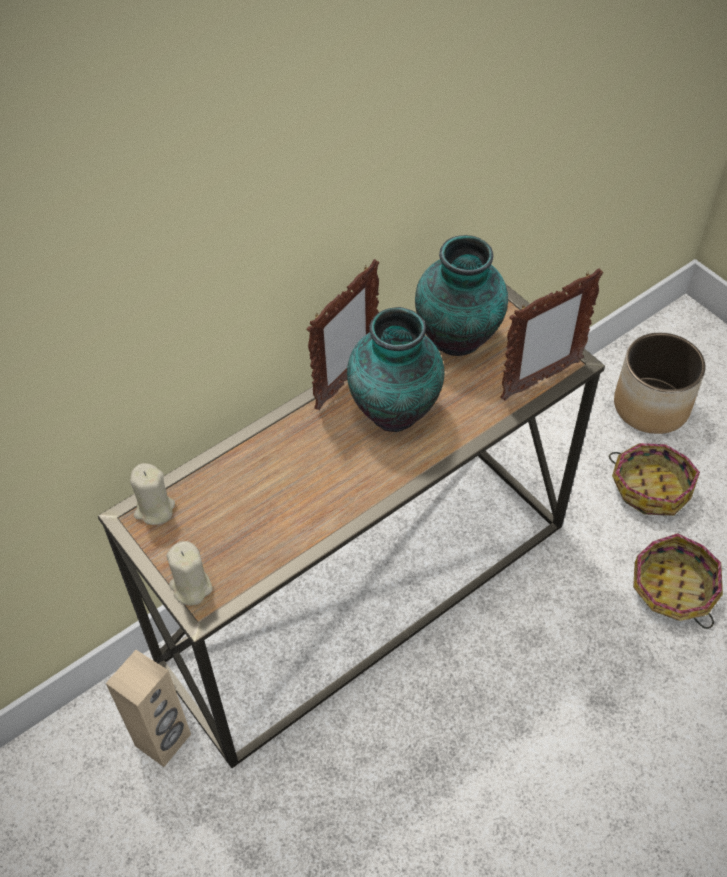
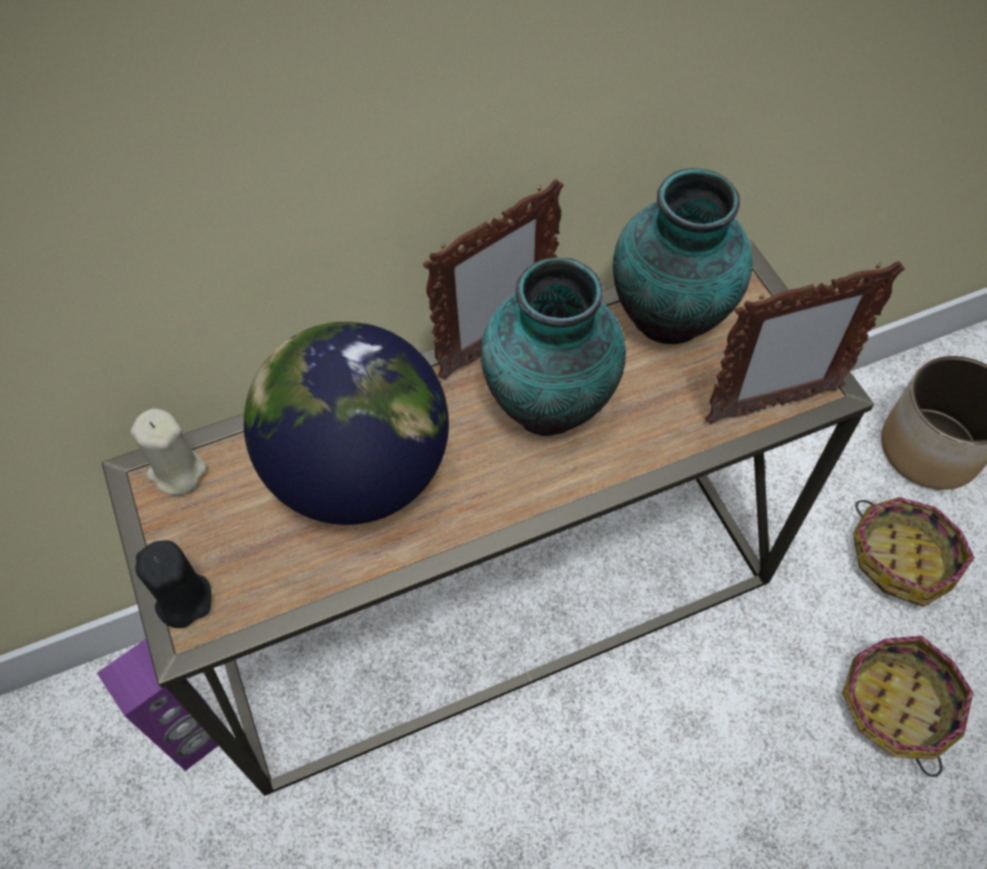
camera: 15 degrees right, 5 degrees up
(163, 740) = (196, 736): beige speaker -> purple speaker
(191, 587) = (183, 599): beige candle -> black candle
(281, 481) = (359, 471): none -> globe

